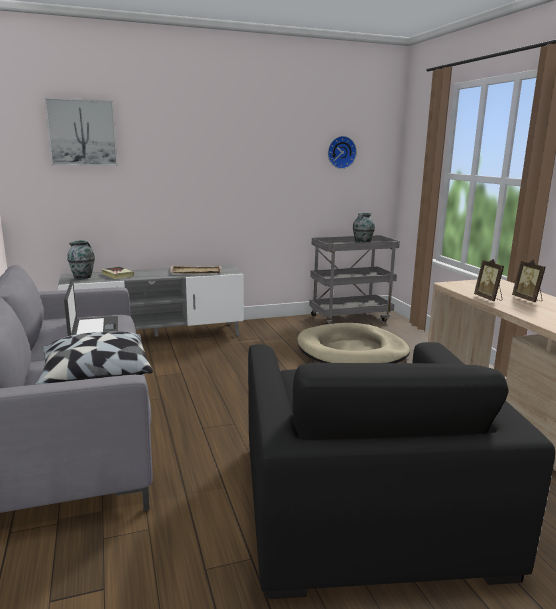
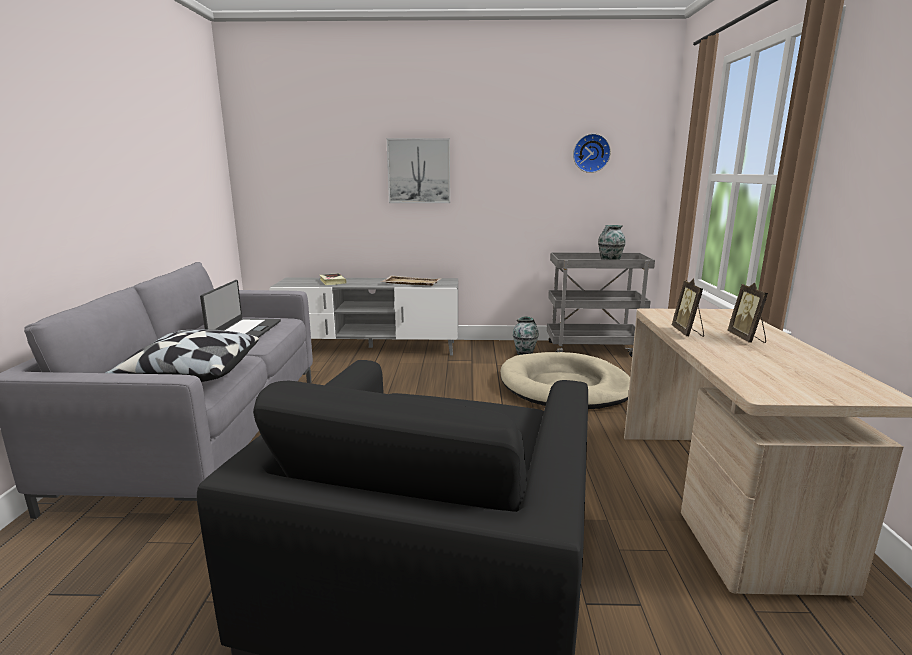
camera: 20 degrees right, 0 degrees up
(82, 133) = (307, 137): picture -> picture (419, 171)
(83, 277) = (299, 282): vase -> vase (525, 353)

